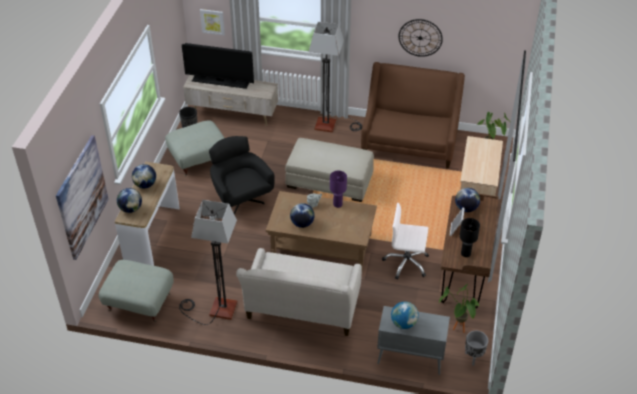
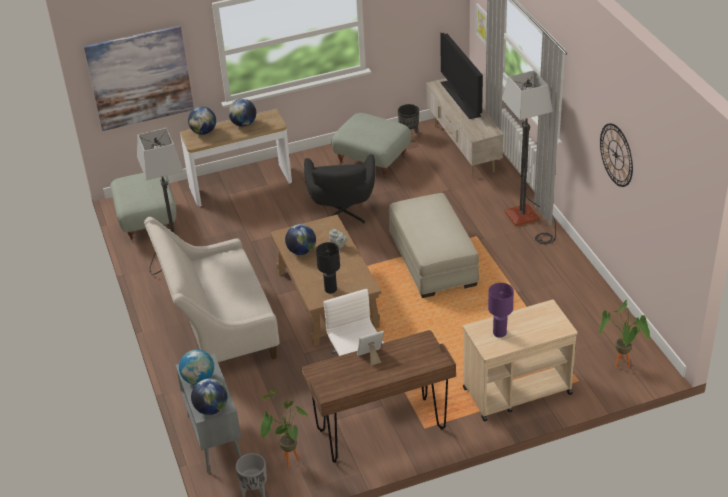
camera: 60 degrees right, 5 degrees down
(240, 199) = (342, 213): black armchair -> black armchair turned 150 degrees clockwise
(338, 204) = (355, 262): purple table lamp -> purple table lamp (500, 333)
(409, 144) = (563, 292): brown sofa -> none
(465, 253) = (338, 379): black table lamp -> black table lamp (331, 289)
(466, 208) = (417, 349): globe -> globe (211, 409)

